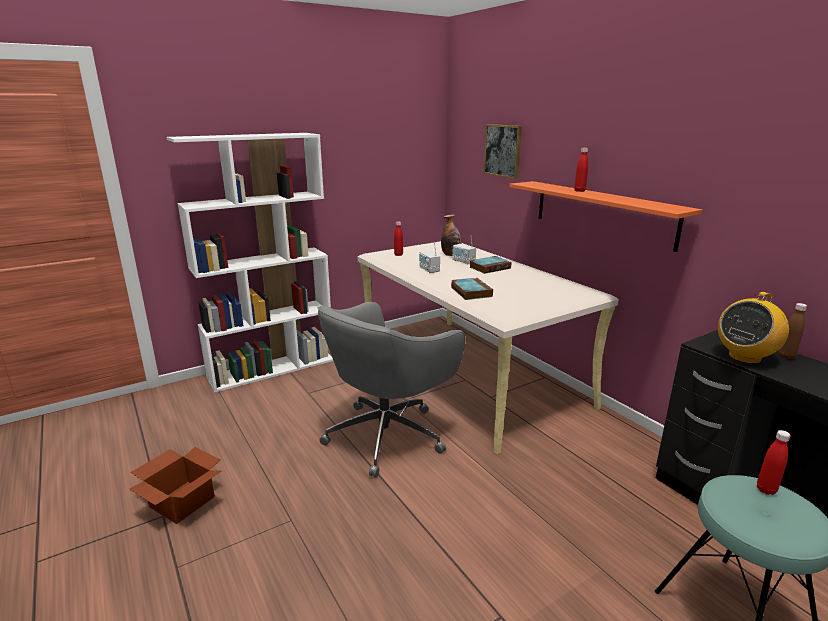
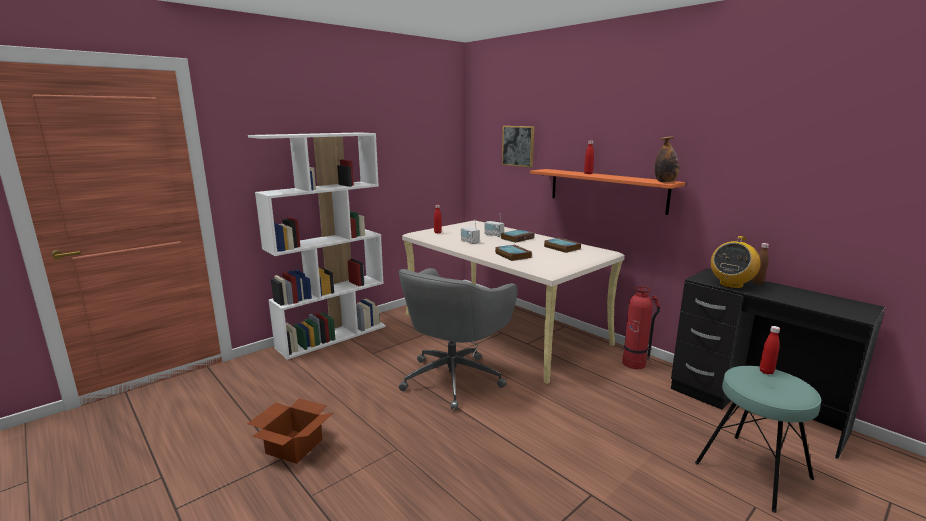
camera: 10 degrees left, 5 degrees down
(451, 255) = (481, 231): bottle -> bottle (665, 182)
(538, 284) = (561, 247): none -> book
(618, 437) = (634, 364): none -> fire extinguisher

